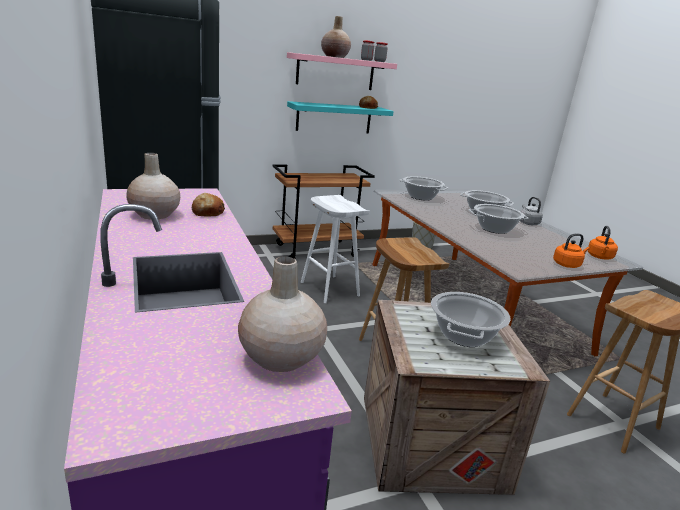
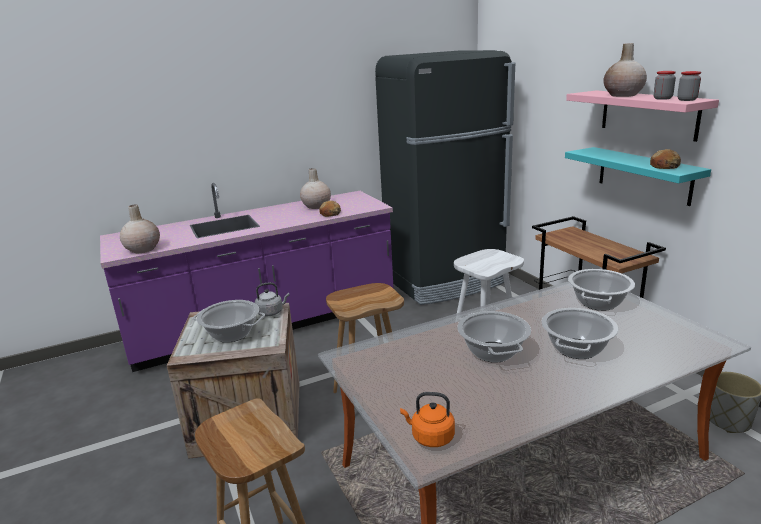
camera: 90 degrees right, 0 degrees up
(527, 223) = (565, 387): grey kettle -> grey kettle (271, 312)
(567, 264) = (378, 395): orange kettle -> none

